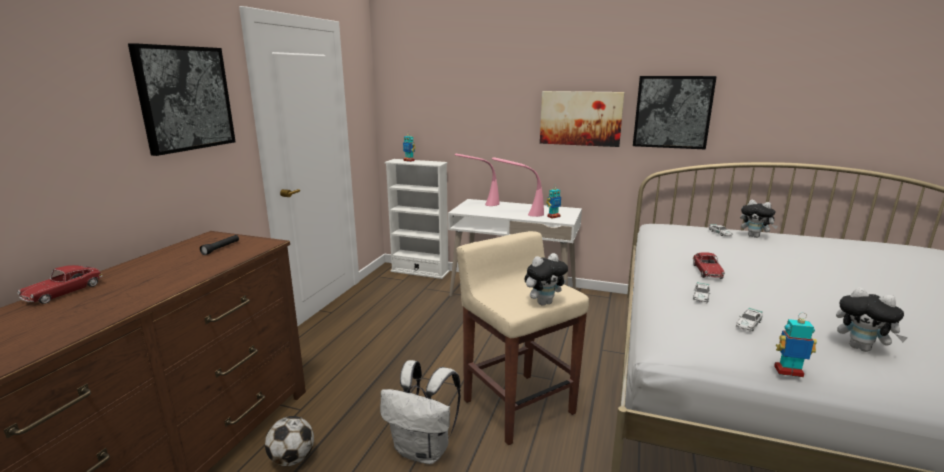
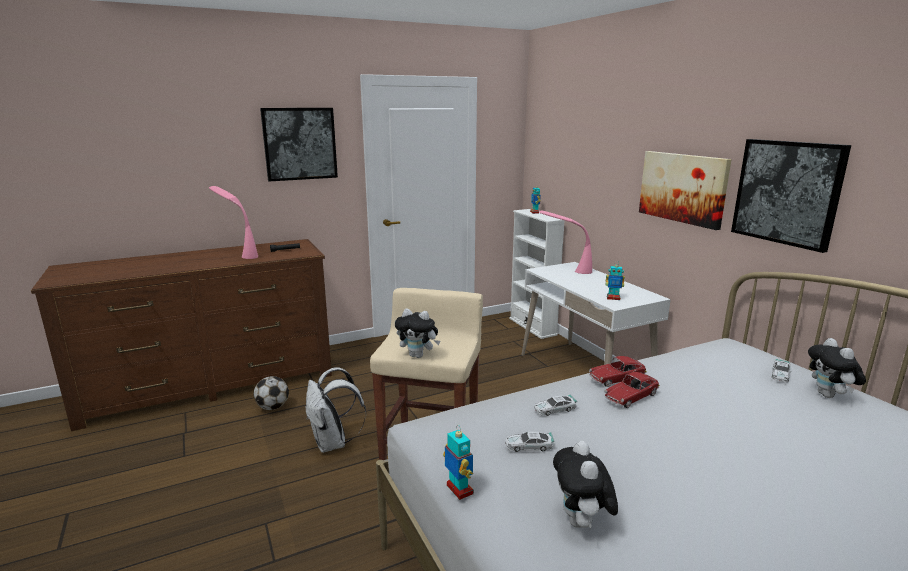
camera: 45 degrees right, 0 degrees up
(64, 292) = (190, 253): toy car -> toy car (616, 378)
(517, 215) = (579, 287): pink table lamp -> pink table lamp (237, 253)

